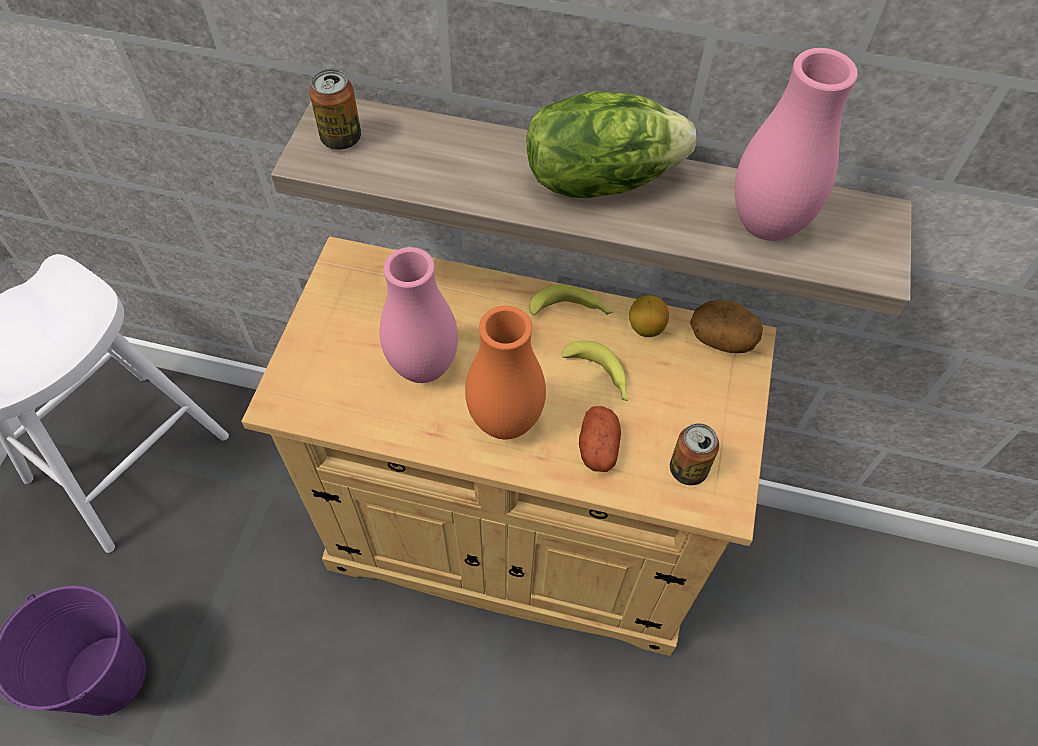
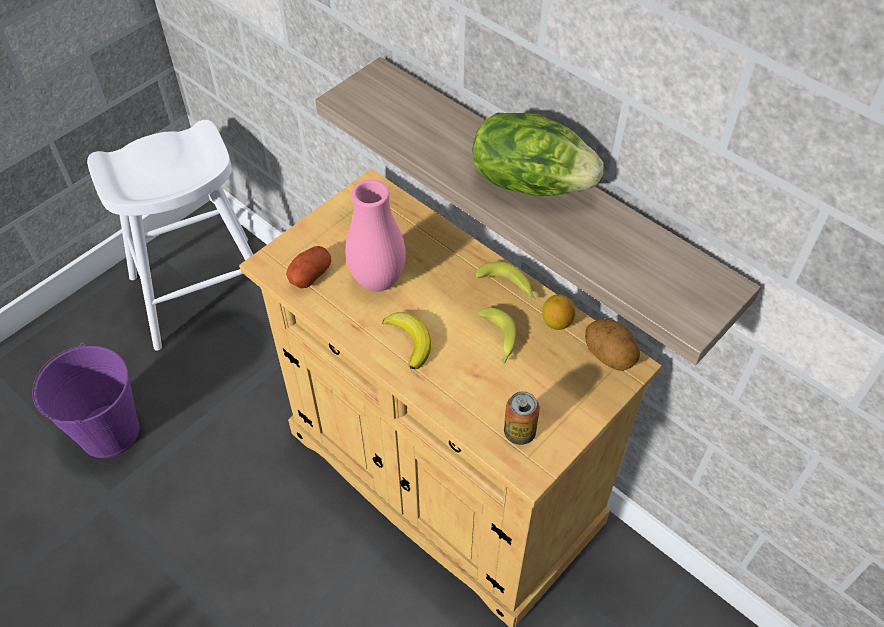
camera: 30 degrees right, 5 degrees down
(341, 138) = (374, 92): can -> none
(505, 421) = (410, 340): orange vase -> banana
(598, 446) = (464, 387): potato -> potato (310, 274)
(766, 225) = (629, 258): pink vase -> none

